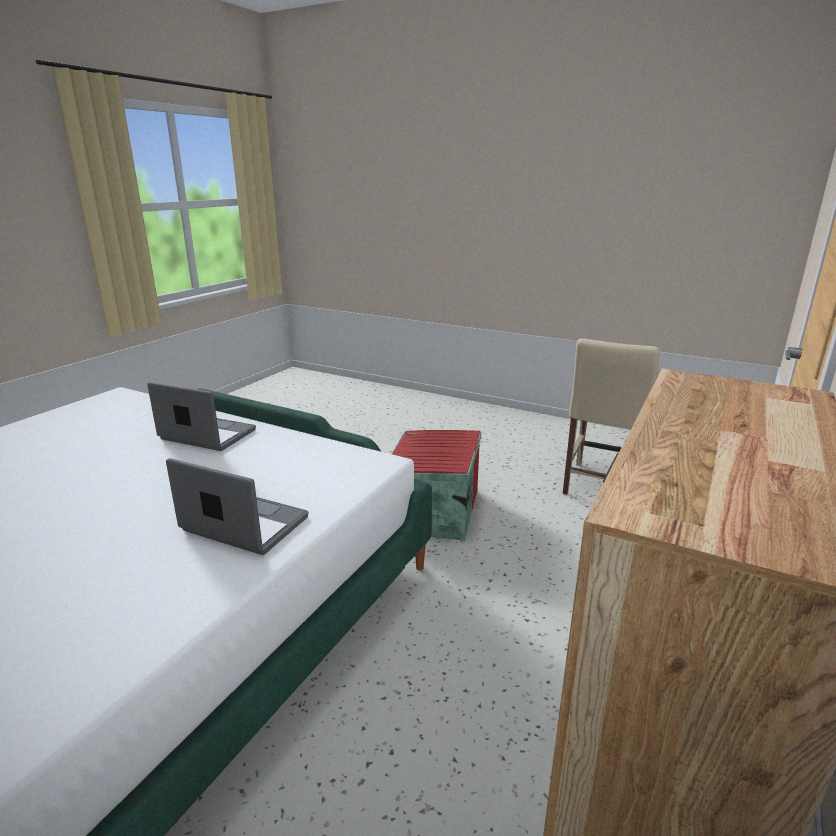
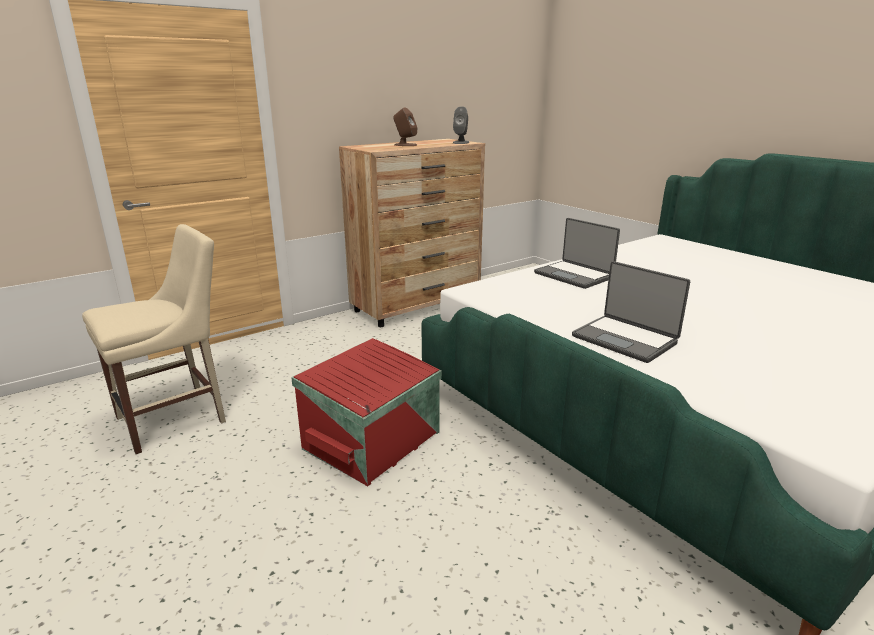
camera: 155 degrees left, 0 degrees up
(663, 499) = (461, 142): none -> grey speaker
(734, 428) = (405, 145): none -> brown speaker

